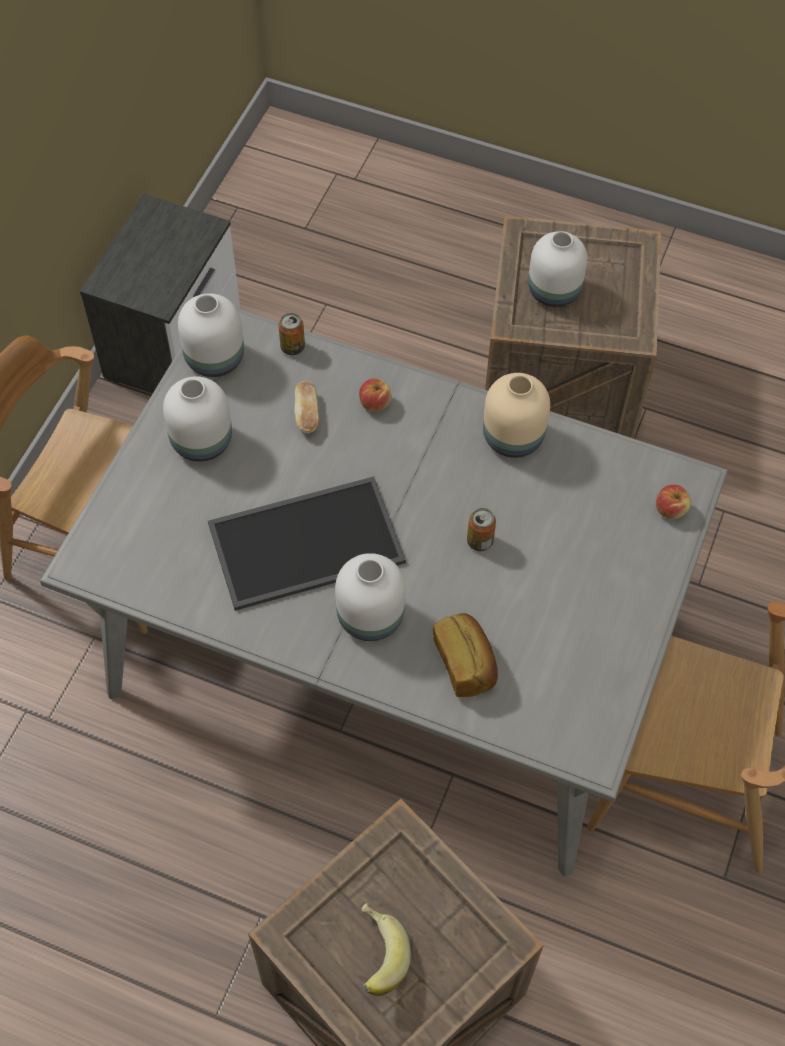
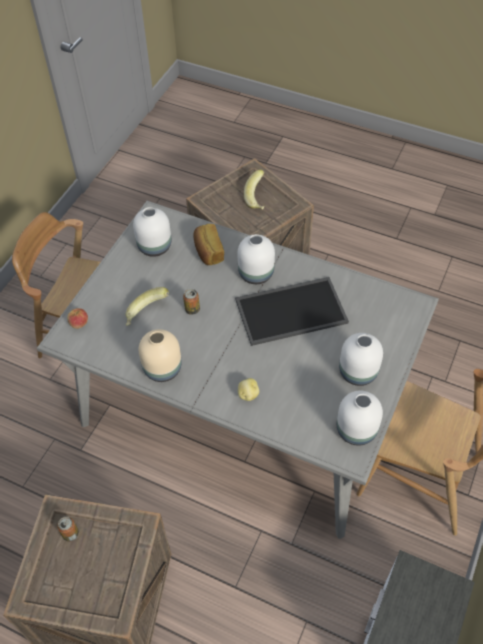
camera: 175 degrees left, 5 degrees down
(292, 347) = (303, 437): can -> can (70, 534)
(307, 414) = (292, 388): bread -> none
(375, 403) = (248, 394): apple -> potato
(554, 292) = (104, 556): white vase -> white vase (154, 246)
(557, 528) = (147, 315): none -> banana

